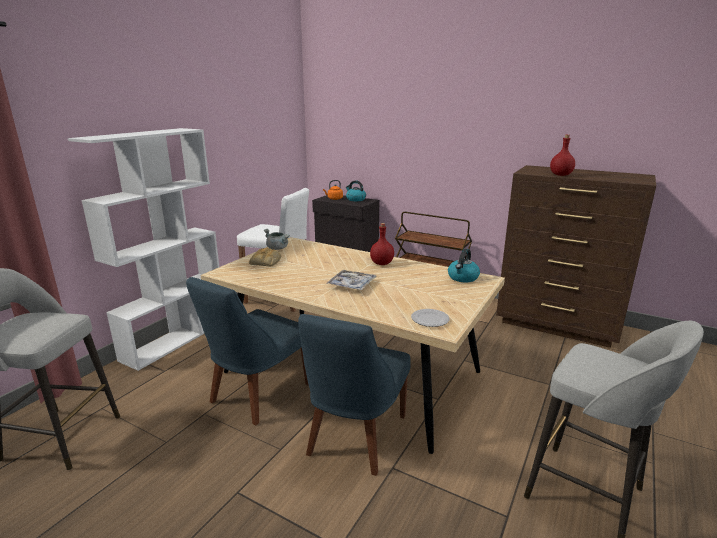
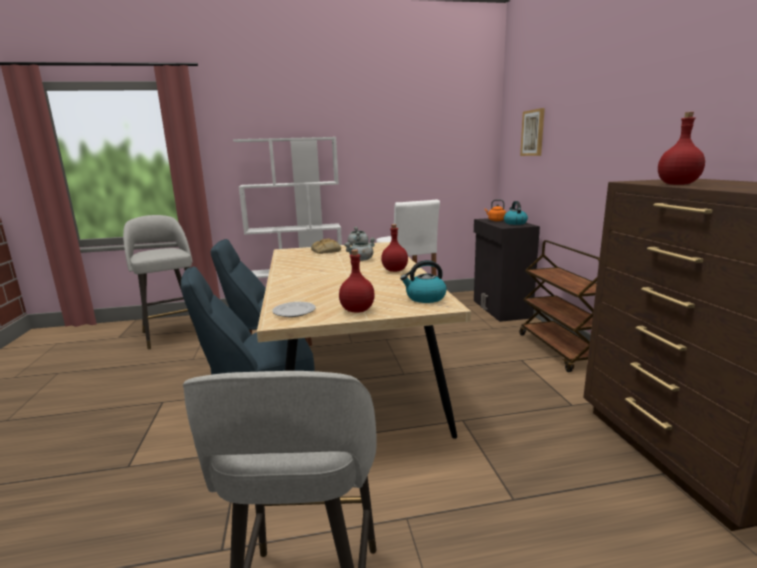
camera: 50 degrees right, 5 degrees down
(327, 261) = (361, 259): none -> grey cooking pot
(352, 285) = (326, 276): tray -> none
(358, 121) = (533, 133): none -> picture
(458, 301) = (356, 310): none -> red bottle

